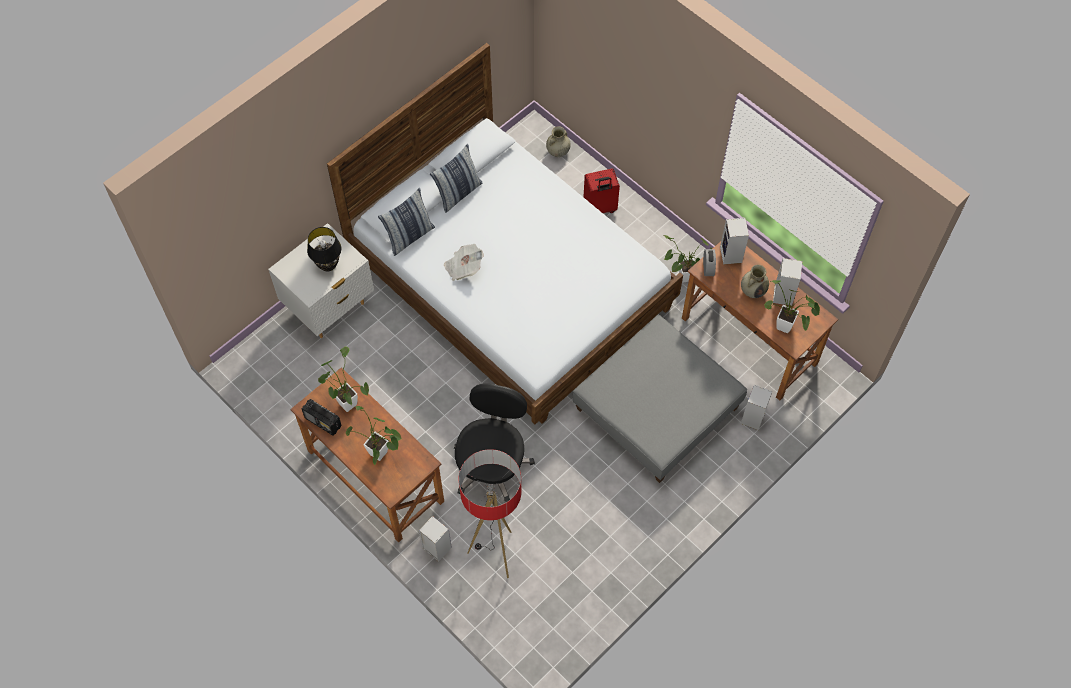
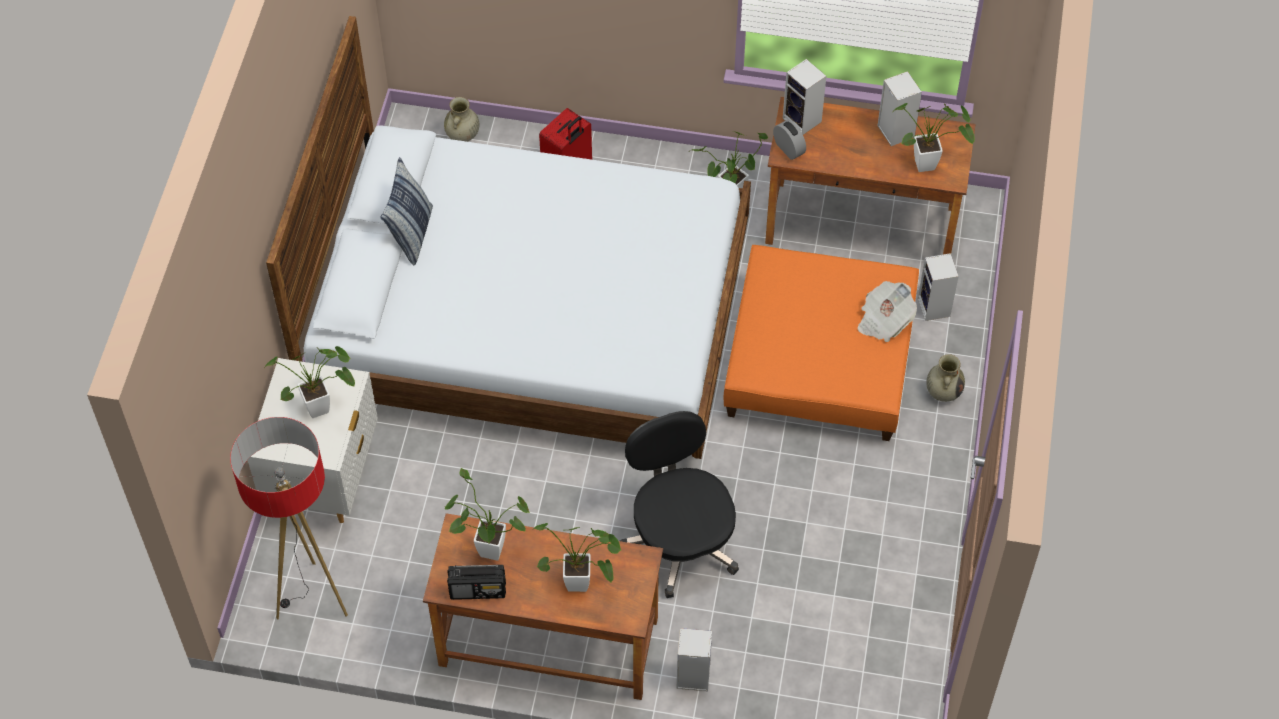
camera: 35 degrees left, 5 degrees down
(328, 266) = (323, 407): black table lamp -> potted plant
(409, 236) = (392, 318): pillow -> none
(463, 267) = (491, 316): newspaper -> newspaper (884, 320)
(495, 554) = (767, 639): floor lamp -> floor lamp (312, 599)
(656, 408) = (818, 360): grey ottoman -> orange ottoman
(753, 291) = (859, 145): beige vase -> beige vase (943, 392)

